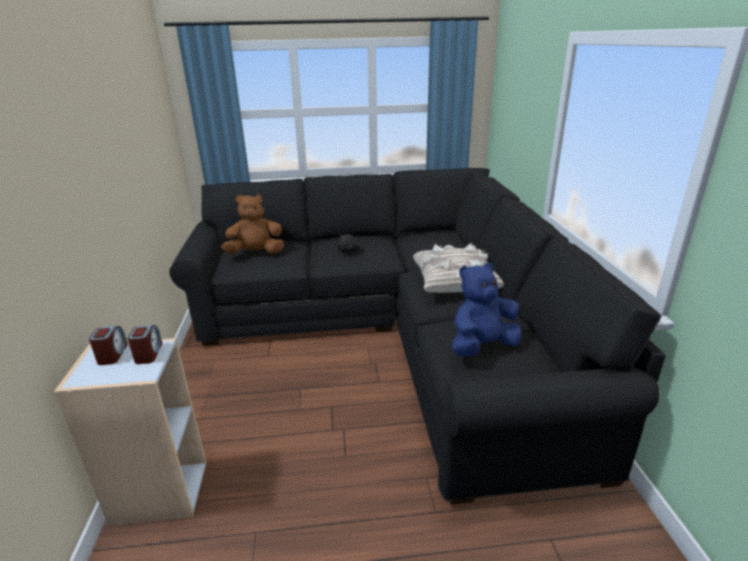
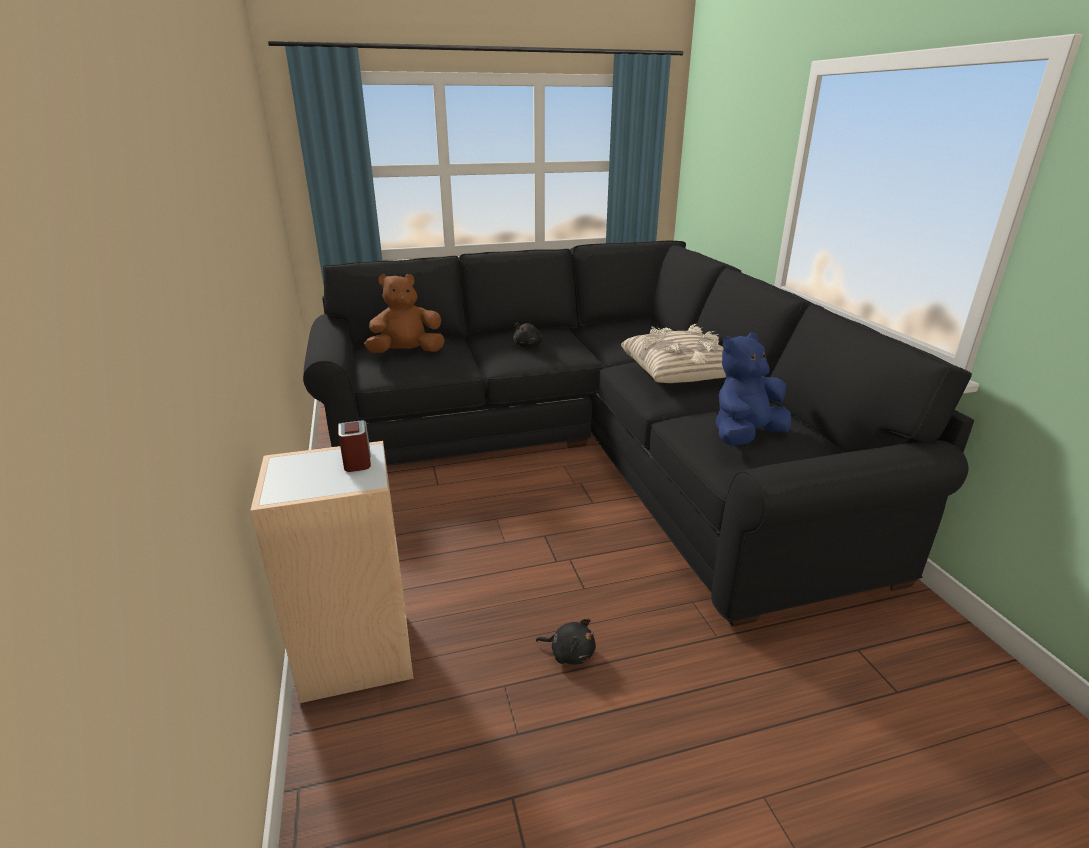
camera: 10 degrees left, 0 degrees up
(112, 354) = (307, 464): alarm clock -> none
(314, 511) = (570, 653): none -> black plush toy

